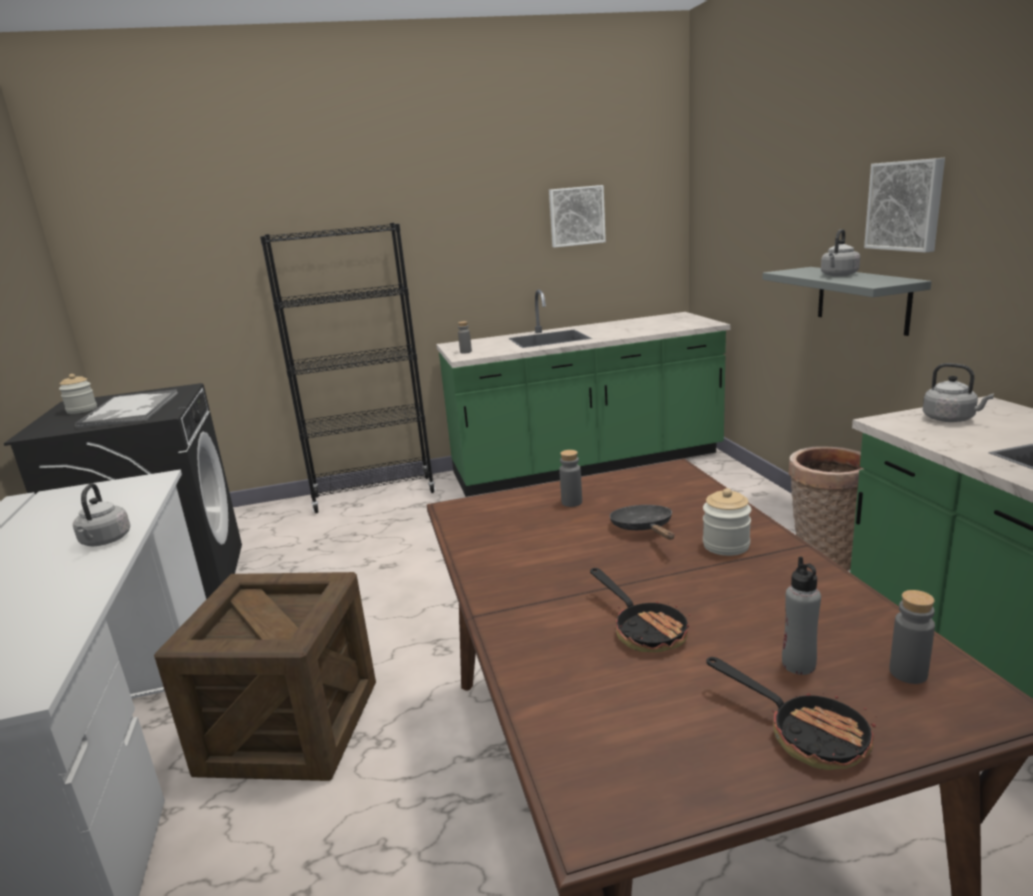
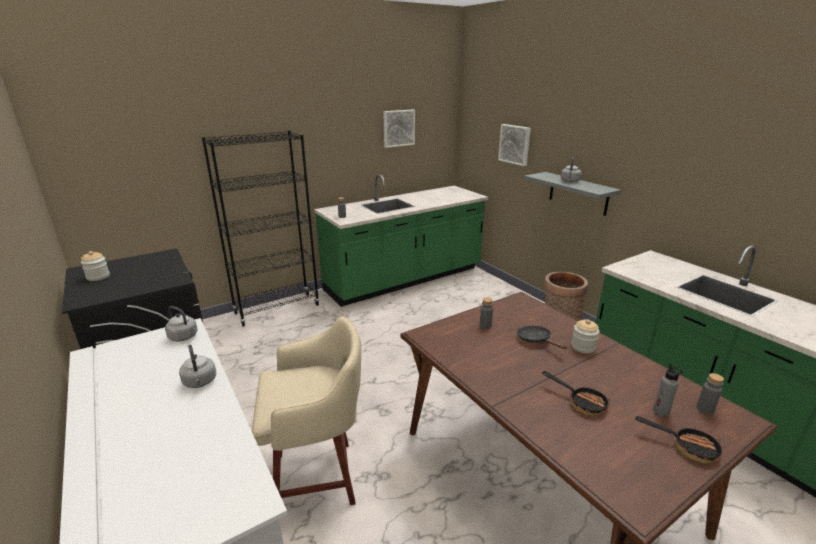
camera: 20 degrees left, 5 degrees up
(130, 410) = (143, 276): tray -> none
(290, 727) = (318, 477): crate -> beige stool
(906, 205) = (608, 149): picture -> picture (515, 144)
(951, 419) = (645, 266): grey kettle -> grey kettle (184, 337)

